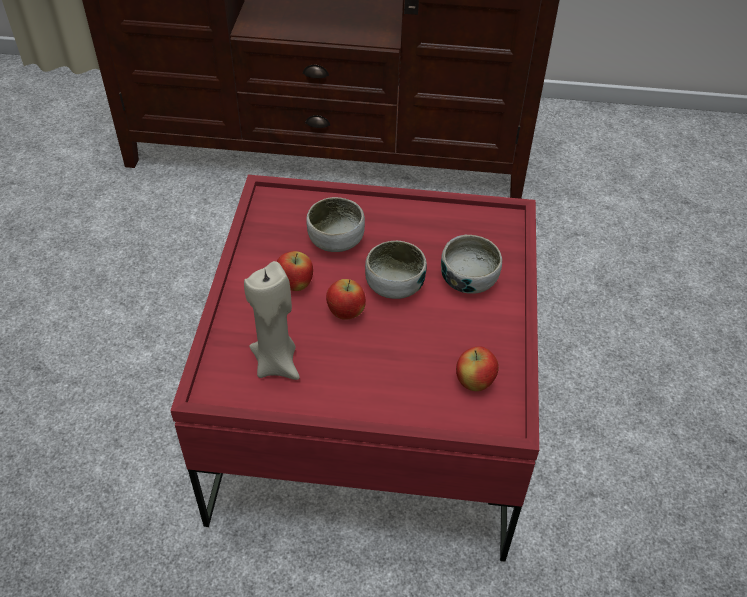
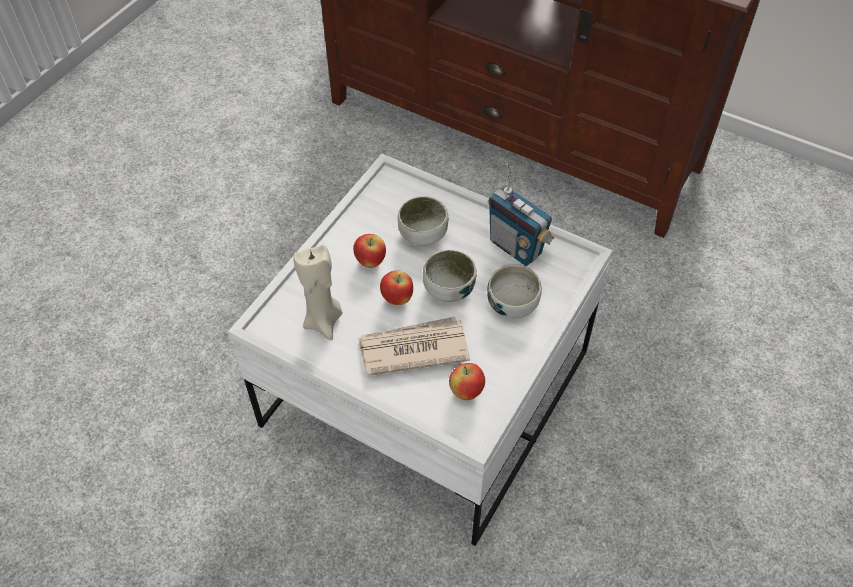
camera: 25 degrees right, 5 degrees up
(370, 418) = (427, 388): red coffee table -> white coffee table
(391, 358) = (412, 348): none -> newspaper
(439, 225) = (516, 247): none -> radio

